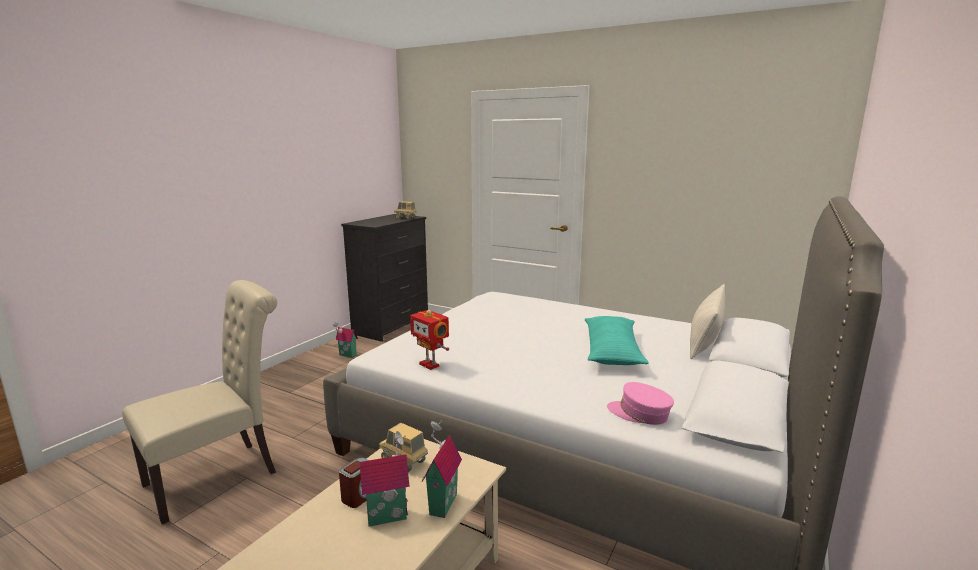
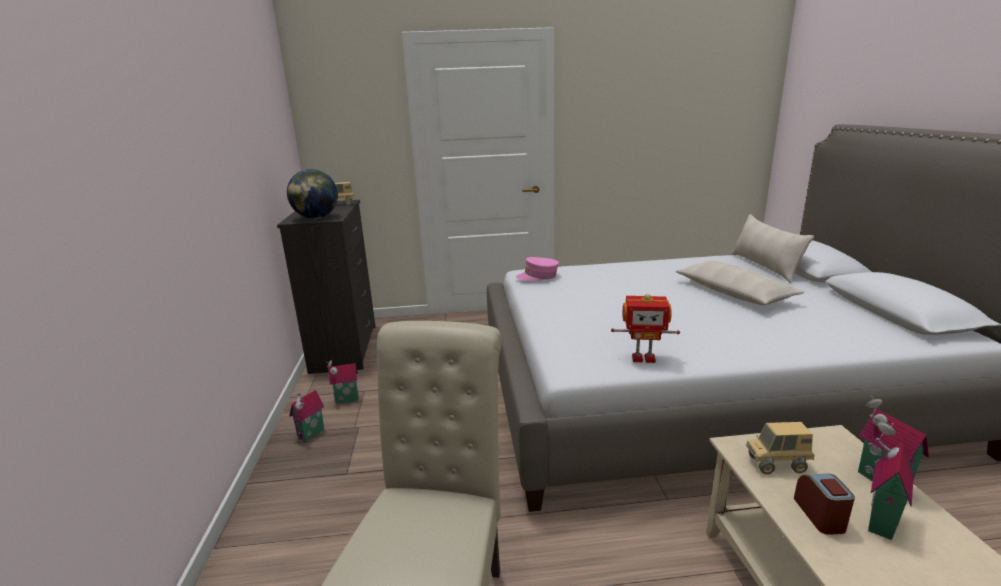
camera: 35 degrees left, 5 degrees up
(305, 366) = (312, 434): none -> toy house
(368, 223) = (316, 218): none -> globe
(612, 351) = (733, 293): turquoise pillow -> beige pillow
(639, 413) = (865, 335): pink cap -> pink cap (538, 276)

